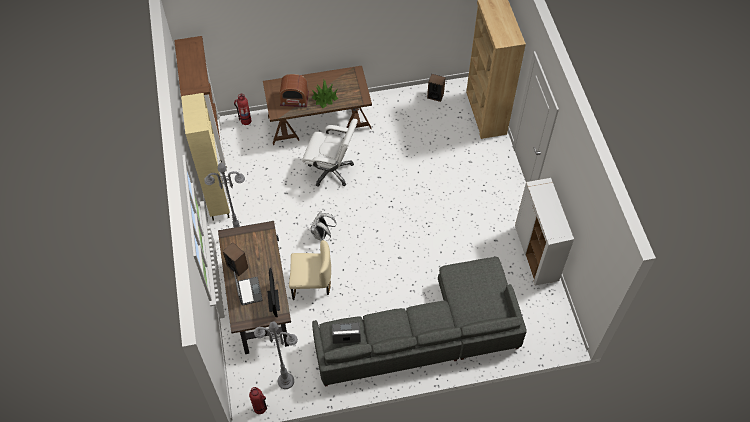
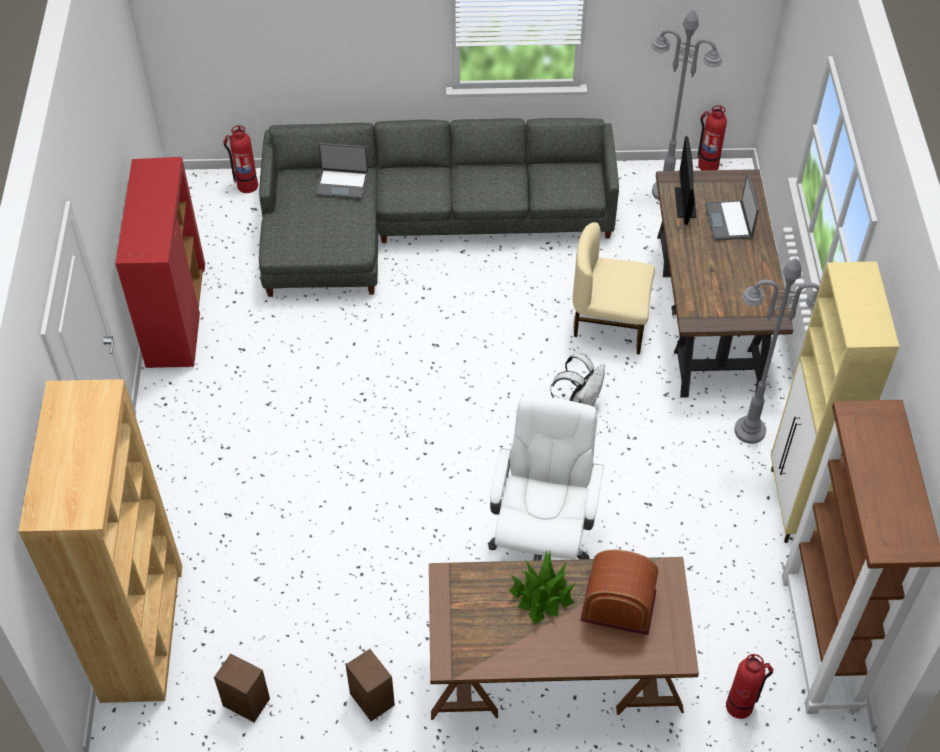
camera: 170 degrees left, 5 degrees down
(237, 266) = (751, 262): speaker -> speaker (372, 699)
(331, 170) = (541, 540): white office chair -> white office chair turned 75 degrees clockwise
(346, 334) = (562, 180): laptop -> laptop (342, 184)
(535, 345) = (247, 185): none -> fire extinguisher
(536, 254) = (176, 316): white cabinet -> red cabinet

